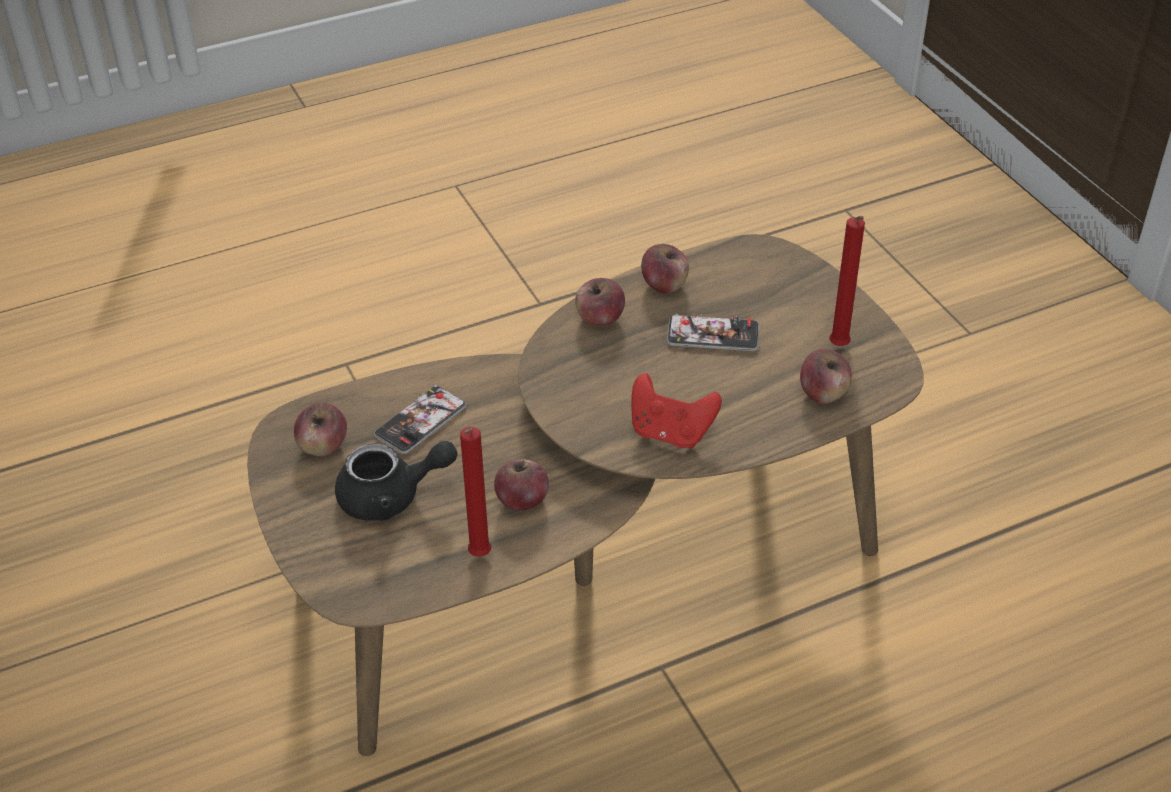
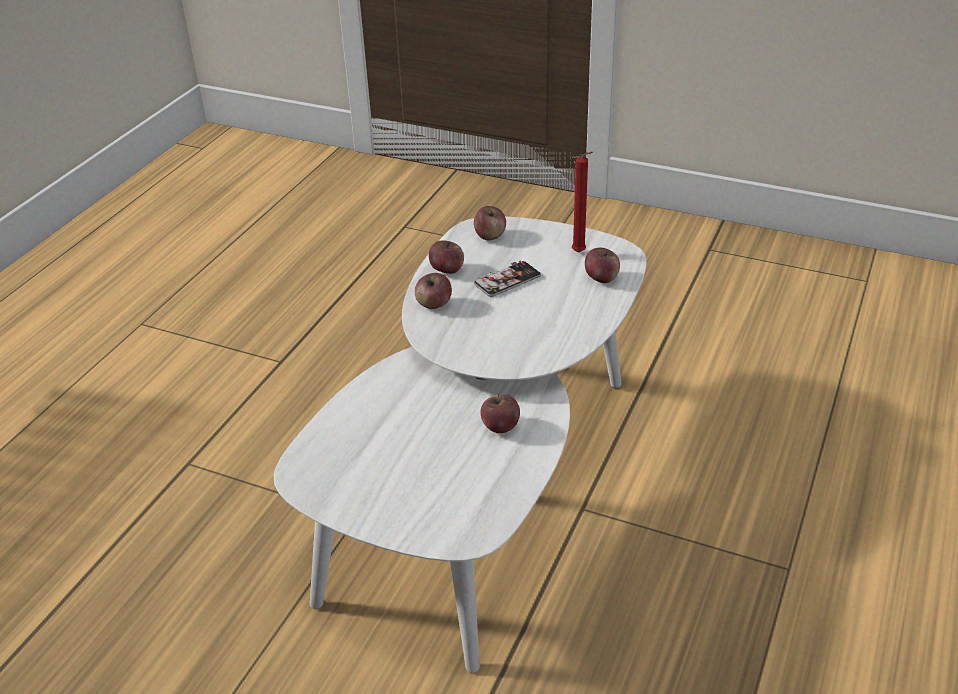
camera: 40 degrees left, 5 degrees down
(323, 446) = (338, 470): apple -> apple (490, 235)
(391, 497) = (420, 471): black teapot -> none
(420, 421) = (382, 421): phone -> none
(478, 557) = (516, 469): red candle -> none
(589, 571) = (484, 485): brown coffee table -> white coffee table
(670, 433) = (552, 338): red game controller -> none

